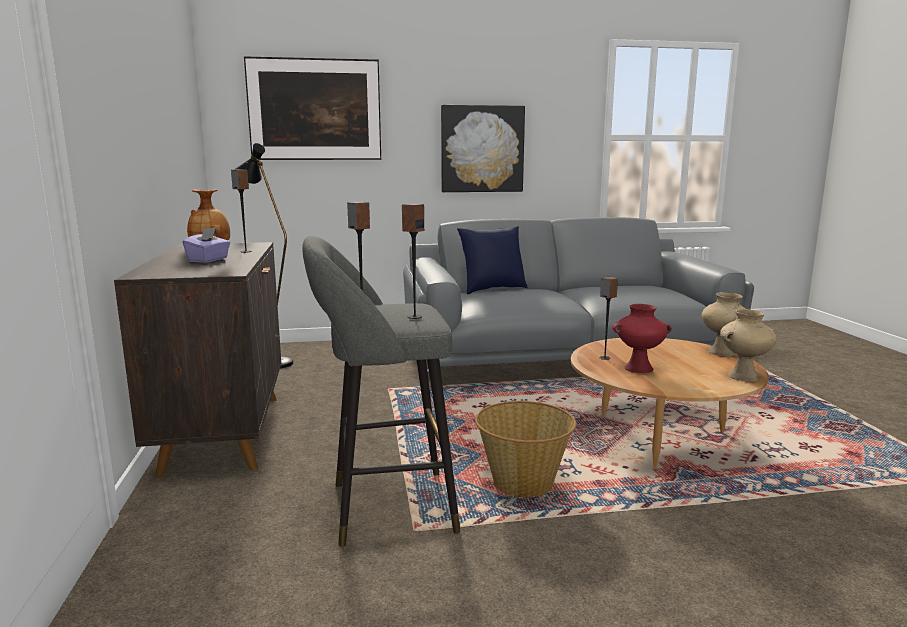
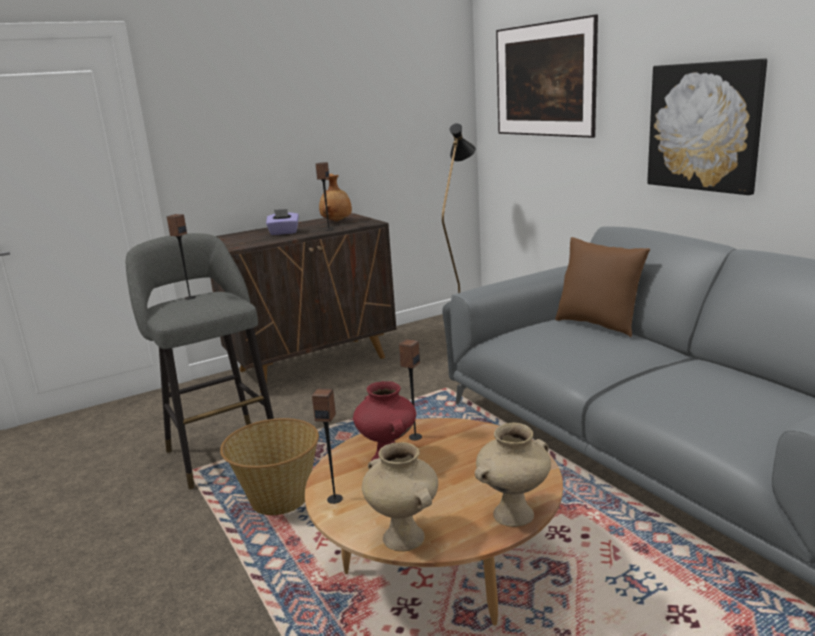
camera: 70 degrees right, 5 degrees up
(414, 317) = (180, 311): speaker -> speaker (335, 499)
(492, 289) = (598, 324): blue pillow -> brown pillow

